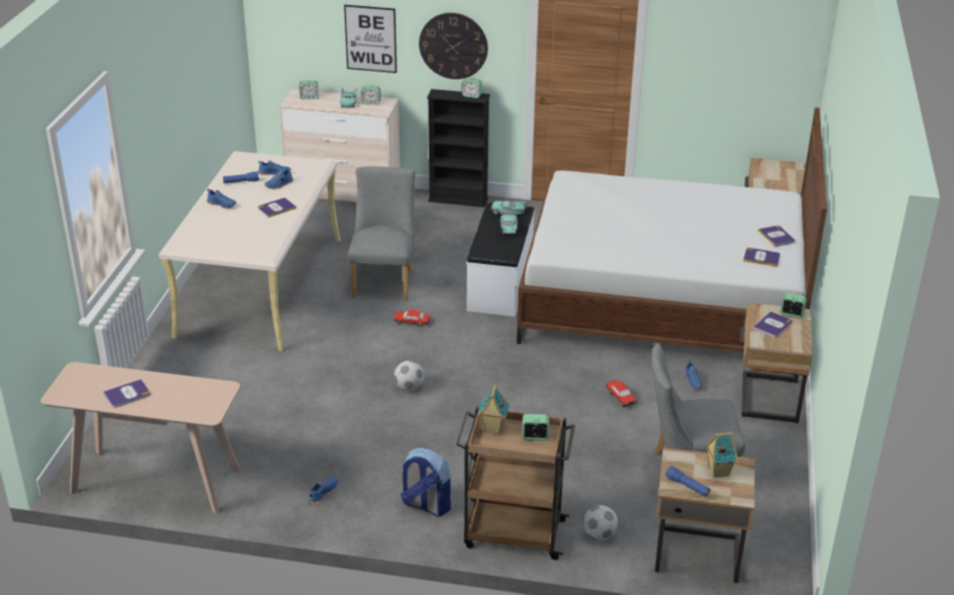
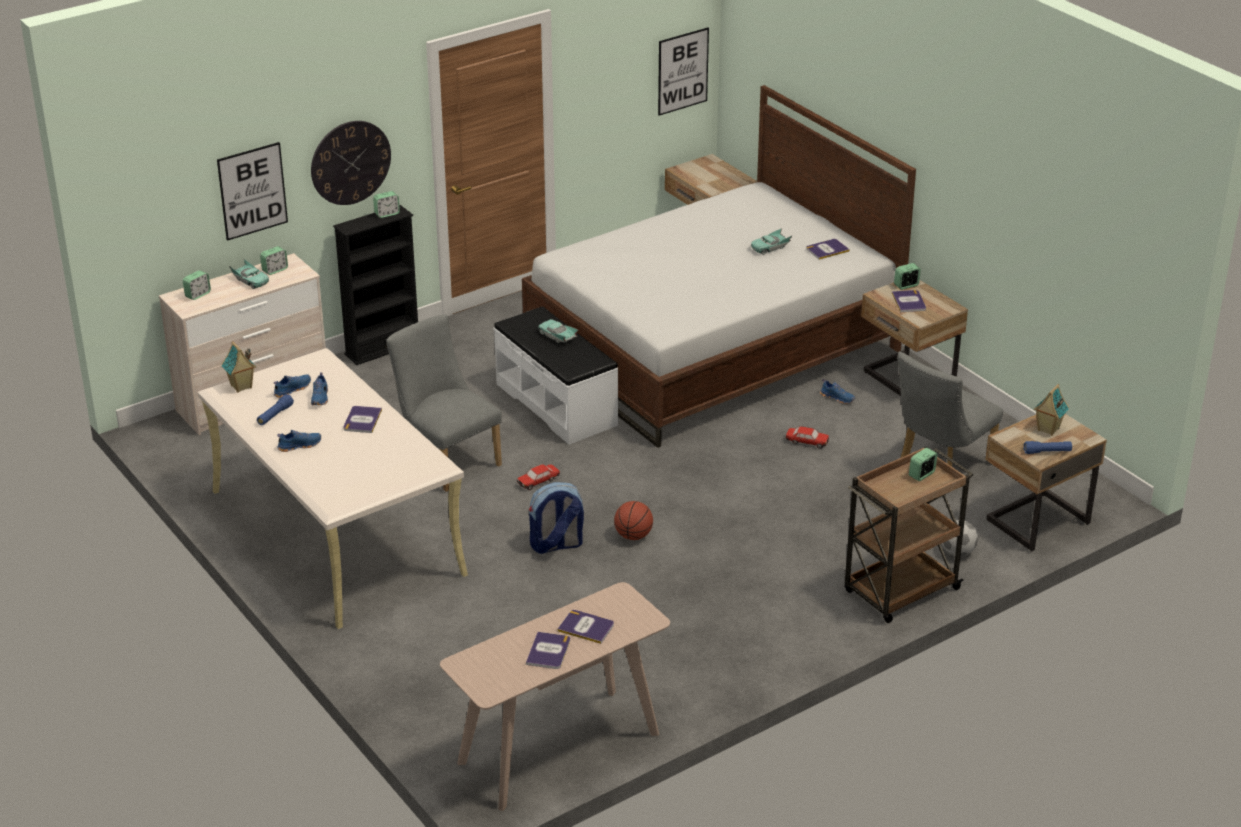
camera: 45 degrees left, 0 degrees up
(322, 493) = (713, 661): blue shoe -> none
(409, 387) = (633, 536): football -> basketball
(425, 505) = (806, 615): backpack -> backpack (556, 545)
(492, 429) = (885, 488): toy house -> toy house (241, 387)
(508, 212) = (530, 321): turquoise toy car -> turquoise toy car (770, 247)
(776, 236) = (809, 226): book -> book (586, 627)
(782, 78) = (682, 71): none -> picture

